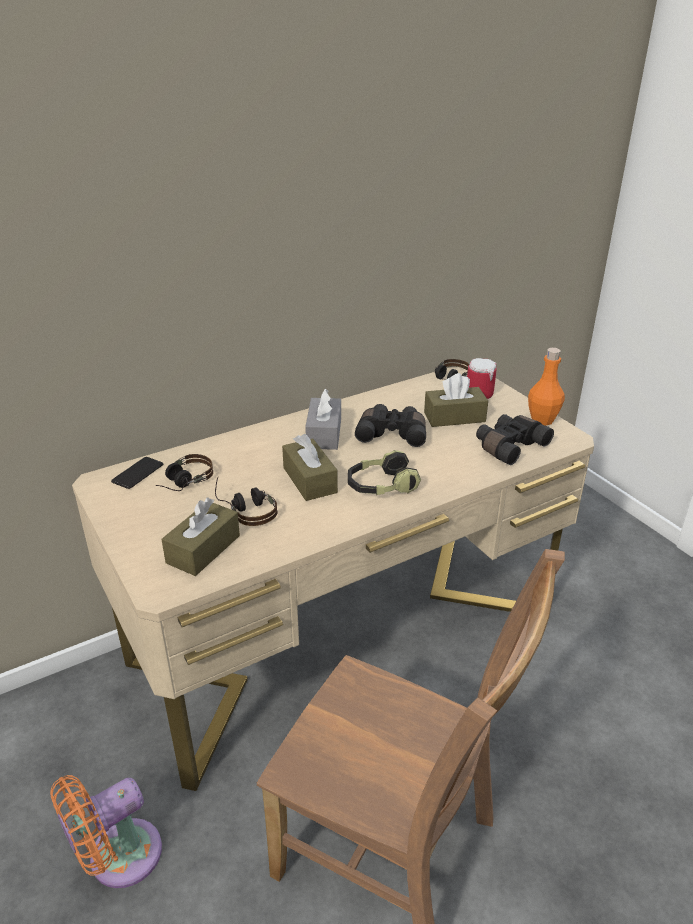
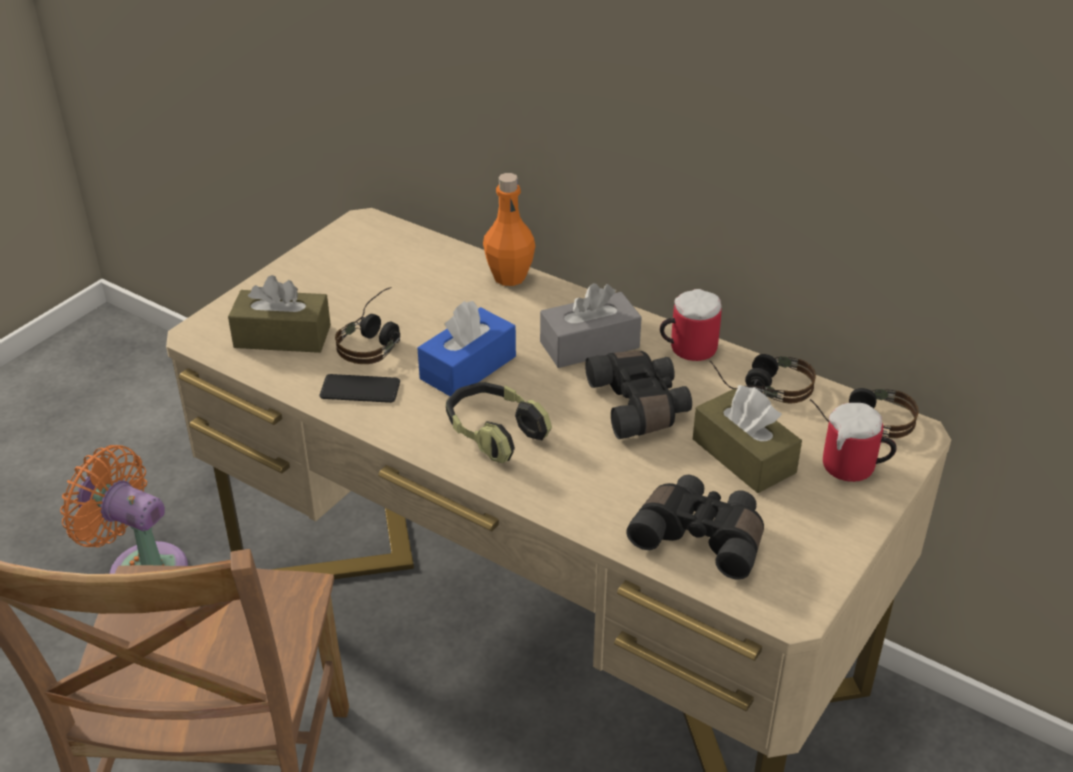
camera: 65 degrees right, 5 degrees up
(137, 473) = (396, 241): phone -> phone (360, 390)
(182, 483) = (397, 277): headphones -> headphones (761, 386)
(309, 480) = (468, 368): brown tissue box -> blue tissue box
(353, 406) = (686, 348): none -> mug
(542, 420) = (824, 560): orange bottle -> orange bottle (509, 277)

